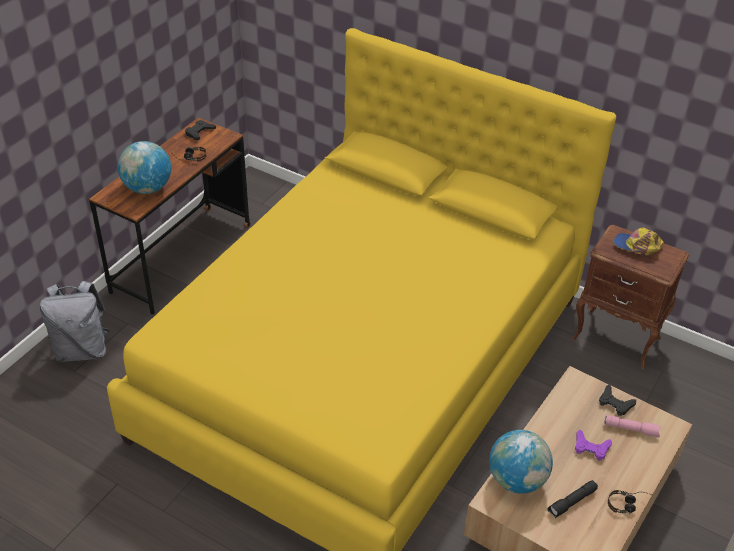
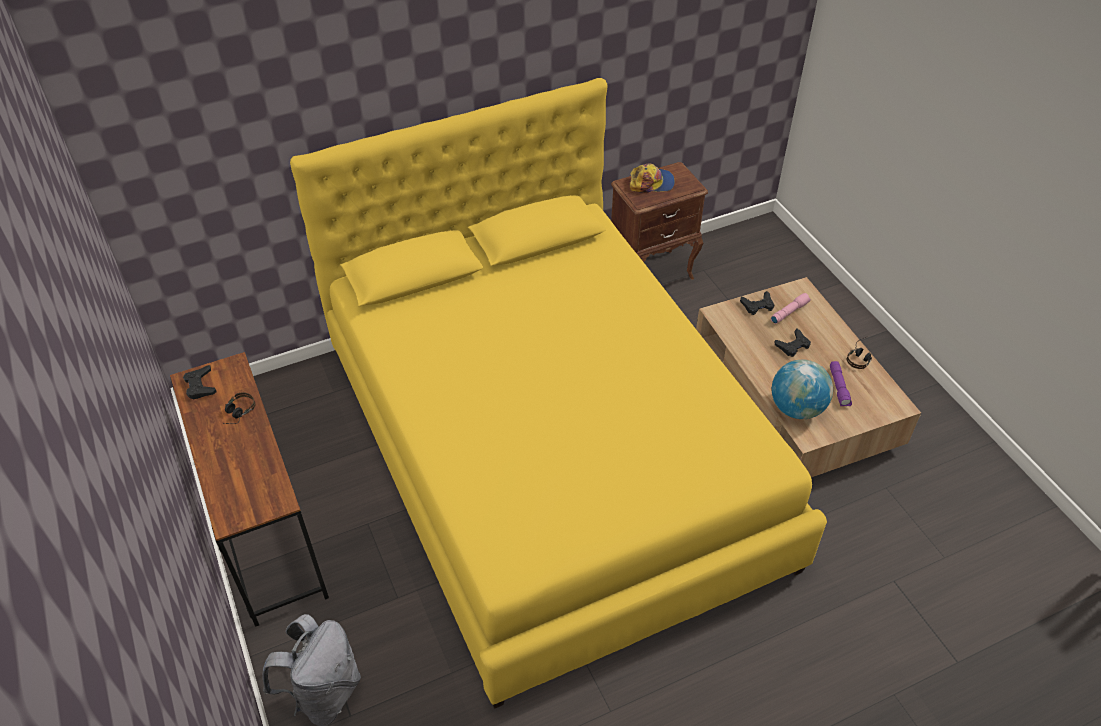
camera: 55 degrees left, 5 degrees up
(147, 188) = (253, 475): globe -> none
(572, 502) = (839, 388): black flashlight -> purple flashlight
(591, 448) = (793, 345): purple game controller -> black game controller
(637, 246) = (651, 183): cap -> cap turned 150 degrees counterclockwise

